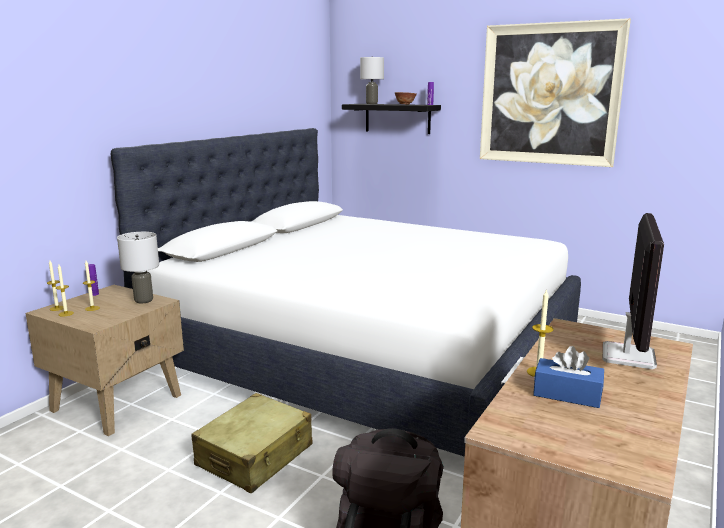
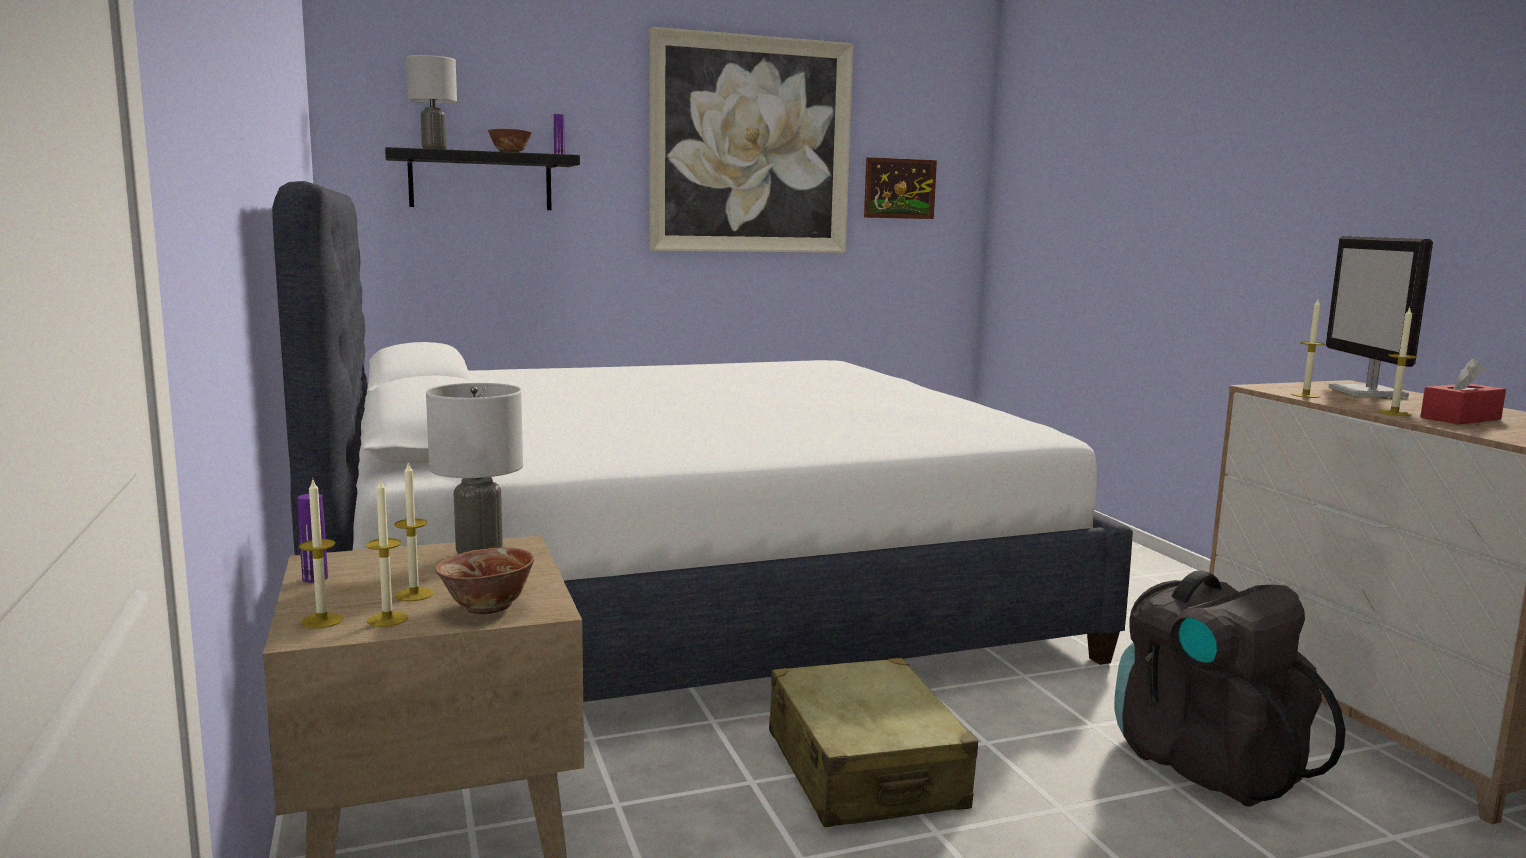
camera: 50 degrees left, 5 degrees down
(90, 319) = (487, 607): none -> bowl
(558, 341) = (1305, 395): none -> candle
(567, 394) = (1460, 418): blue tissue box -> red tissue box
(627, 356) = (1368, 393): monitor -> monitor turned 150 degrees counterclockwise
(666, 122) = (899, 188): none -> picture

